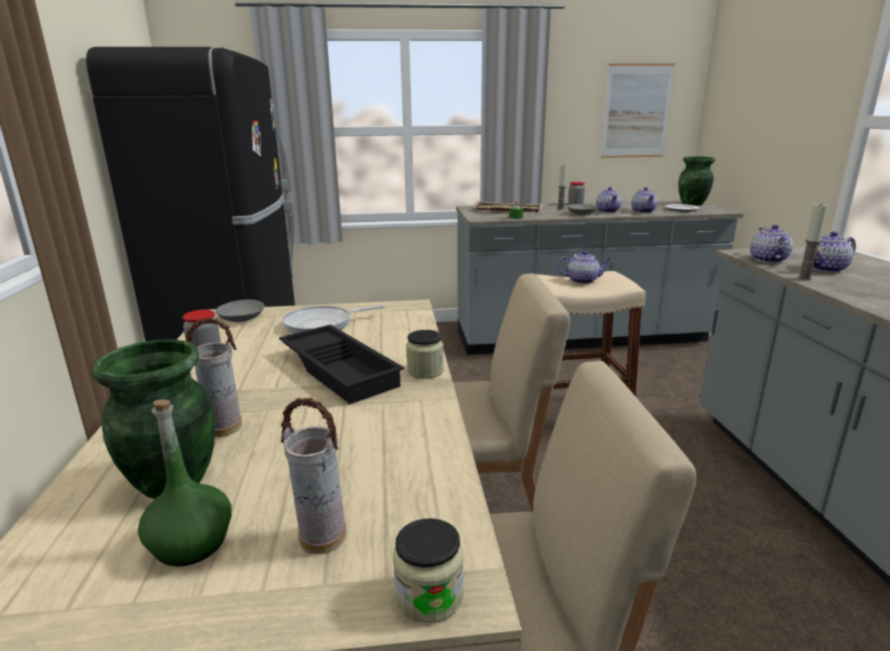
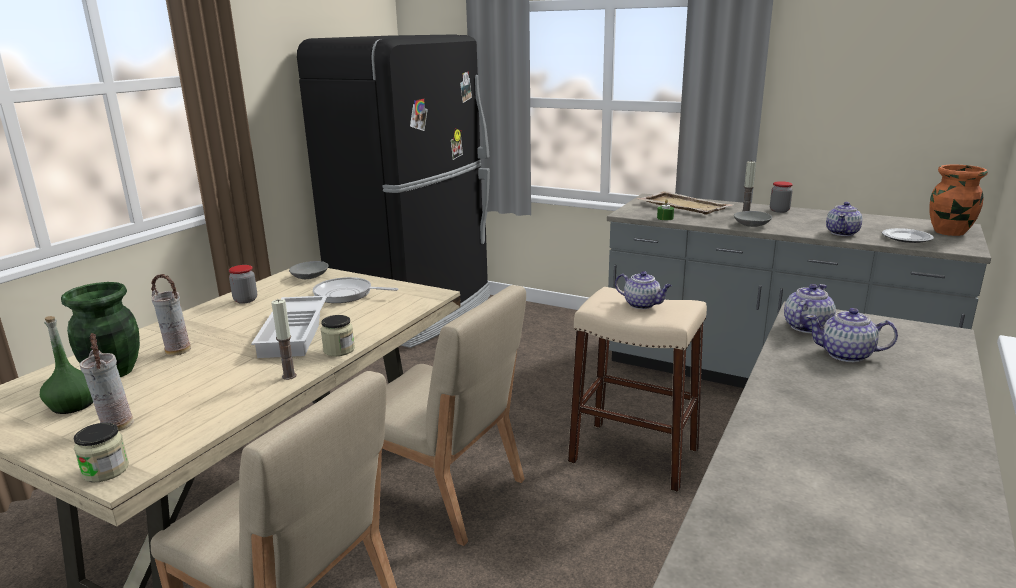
camera: 35 degrees right, 0 degrees up
(341, 369) = (295, 332): black tray -> white tray
(608, 211) = (796, 225): teapot -> none
(636, 111) = (907, 94): picture -> none
(692, 204) = (949, 232): green vase -> orange vase
(804, 278) = (779, 358): candle -> candle (289, 376)

